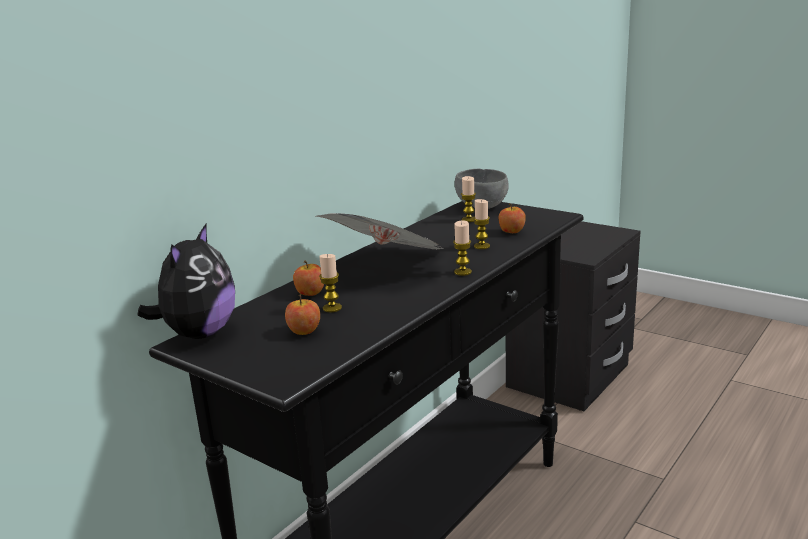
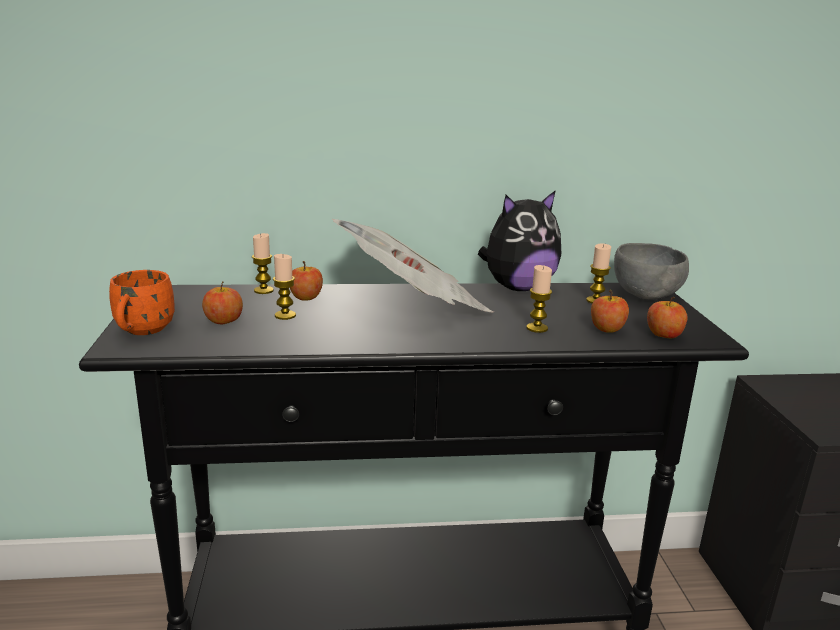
camera: 45 degrees right, 0 degrees up
(199, 333) = (178, 289): plush toy -> plush toy (518, 288)
(269, 365) = (141, 331): none -> orange mug
(462, 272) = (453, 340): candle -> candle (263, 290)
(540, 223) = (664, 335): none -> apple

